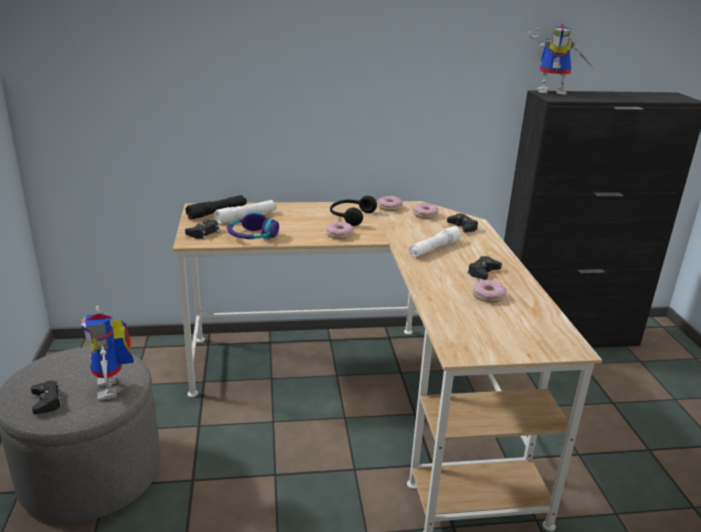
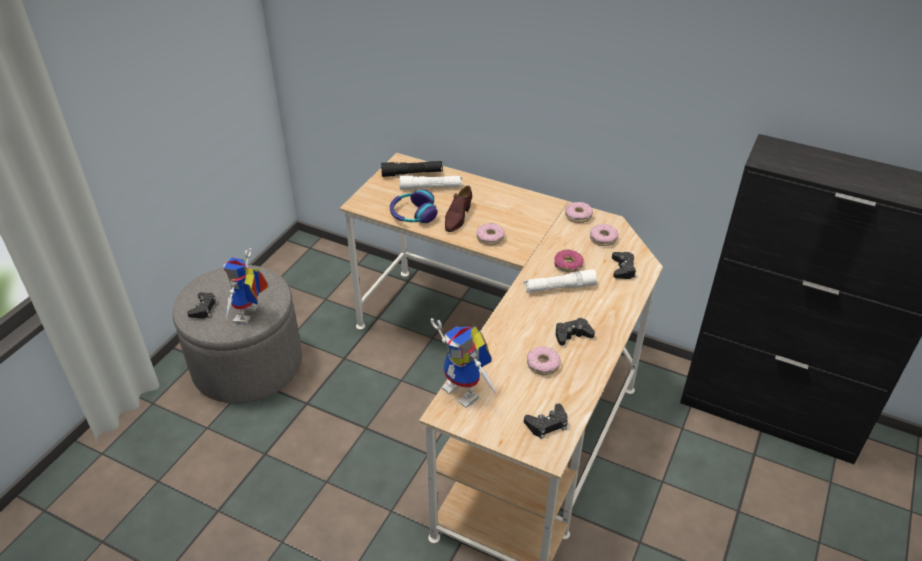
camera: 35 degrees right, 15 degrees up
(203, 233) = (378, 197): black game controller -> black game controller (547, 424)
(294, 229) = (457, 217): none -> brown shoe
(350, 216) = (525, 217): black headphones -> none
(422, 235) = (568, 265): none -> donut
(553, 92) = (786, 146): toy robot -> toy robot (467, 391)

